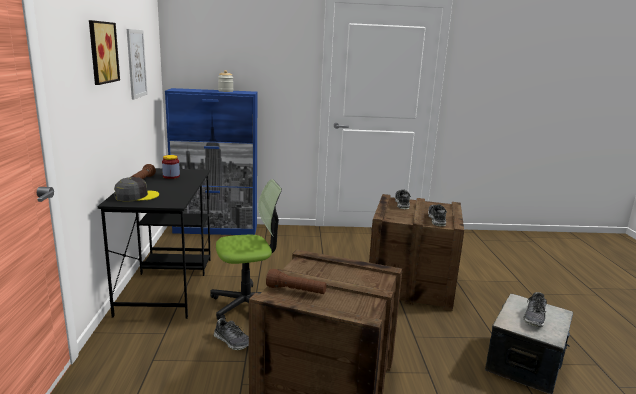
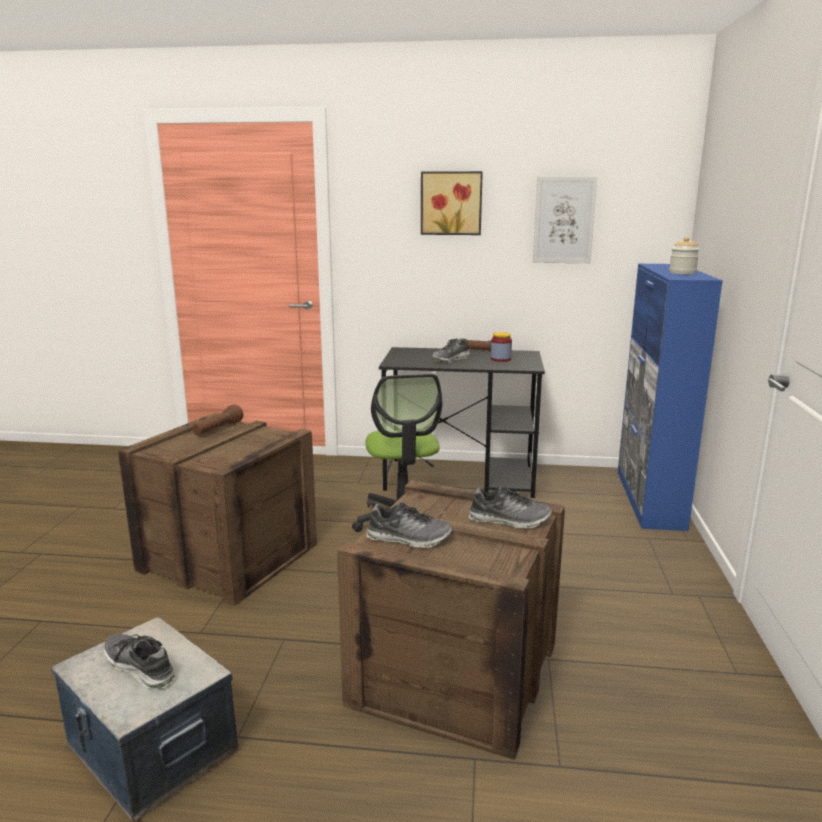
camera: 100 degrees right, 0 degrees up
(136, 196) = (421, 353): grey cap -> none
(232, 341) = (330, 512): shoe -> shoe (450, 359)

